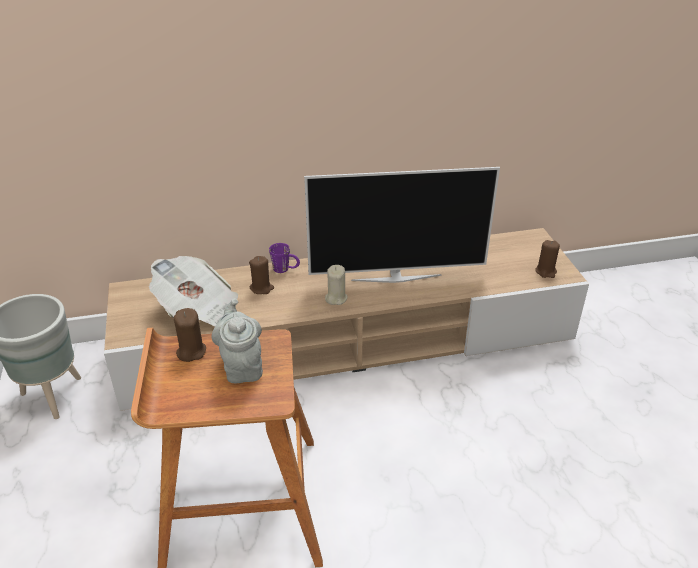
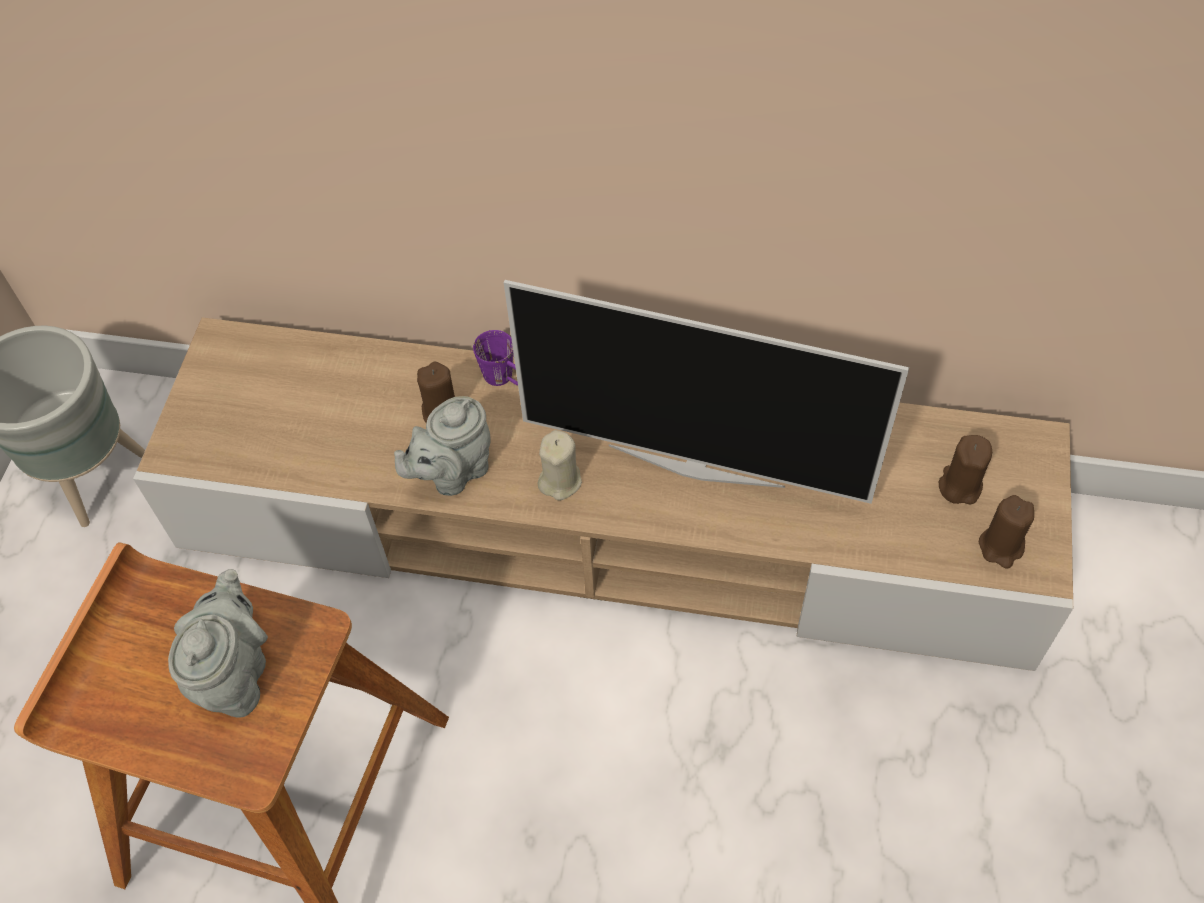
camera: 25 degrees right, 20 degrees up
(191, 351) = (174, 609): brown candle -> brown candle (959, 485)
(198, 310) = (316, 432): newspaper -> none
(280, 308) = (453, 472): none -> grey teapot

